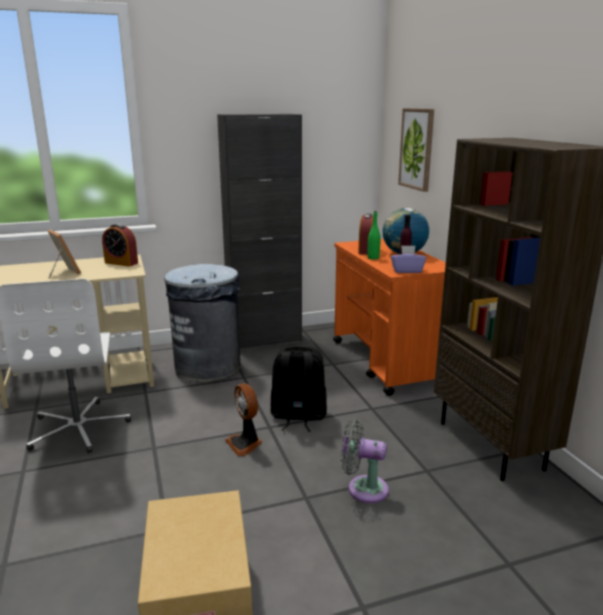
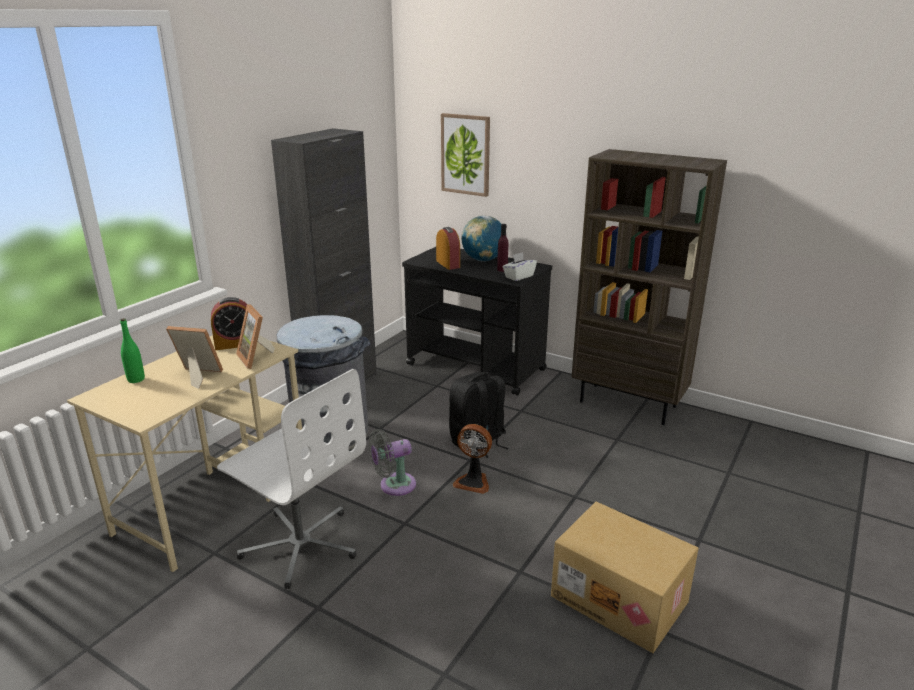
camera: 40 degrees left, 5 degrees up
(112, 273) = (257, 358): none -> picture frame
(363, 488) = (599, 471): grey fan -> grey fan (394, 485)
(373, 258) = (469, 271): green bottle -> green bottle (136, 379)
(387, 362) = (476, 367): orange cart -> black cart
(407, 270) = (518, 276): purple tissue box -> white tissue box

